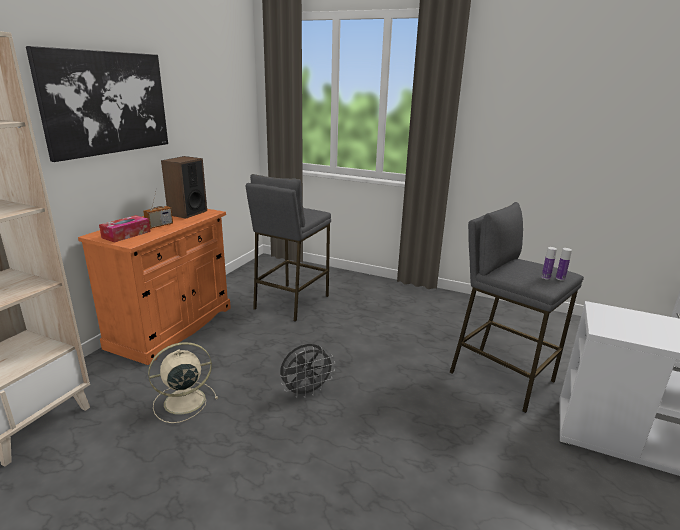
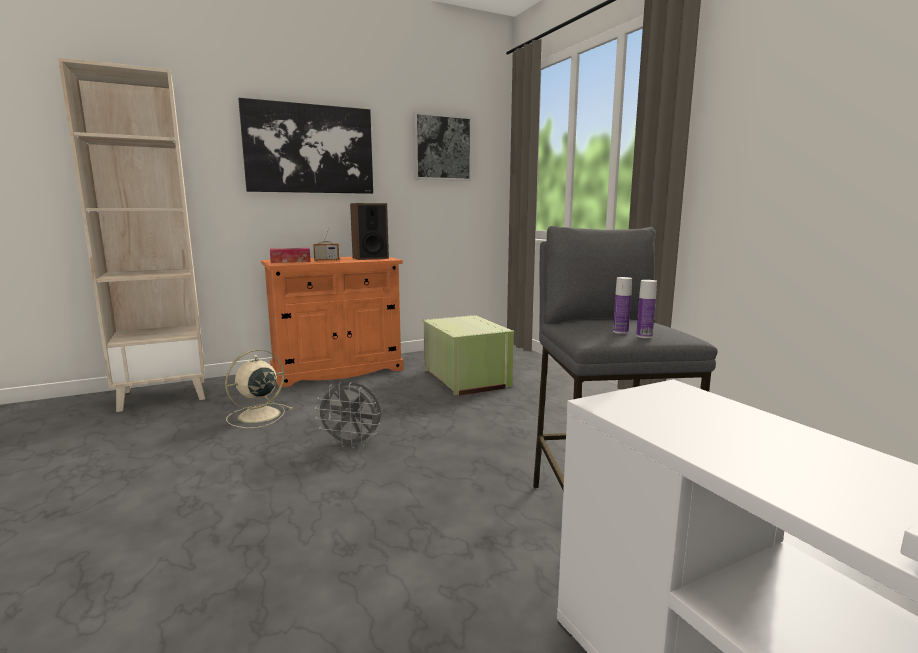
camera: 40 degrees right, 10 degrees down
(182, 401) = (257, 416): beige fan -> beige fan turned 60 degrees counterclockwise
(212, 89) = (442, 147): none -> picture
(291, 302) = (465, 378): grey stool -> green storage box

